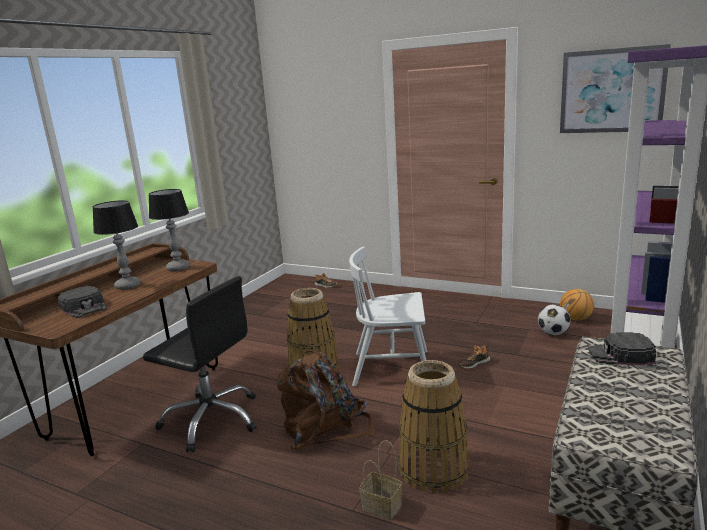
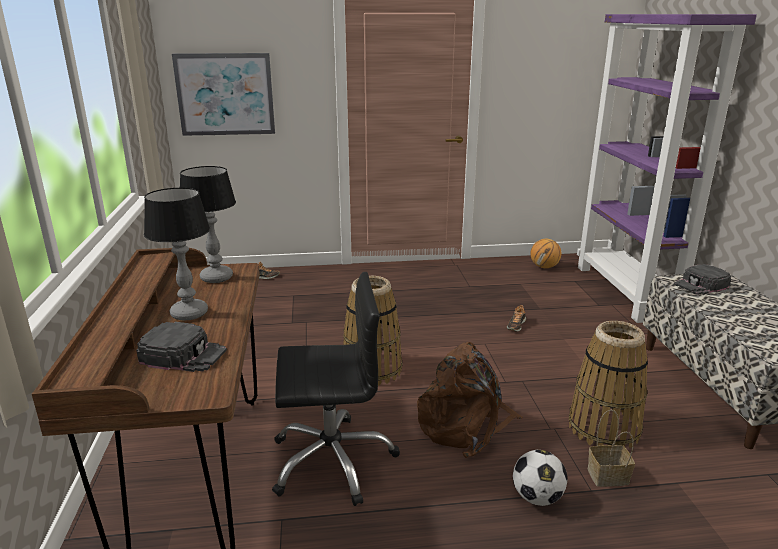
camera: 35 degrees left, 5 degrees up
(392, 368) = (451, 348): white chair -> none
(553, 333) = (543, 283): football -> football (537, 497)
(612, 91) = (569, 48): picture -> picture (225, 94)

